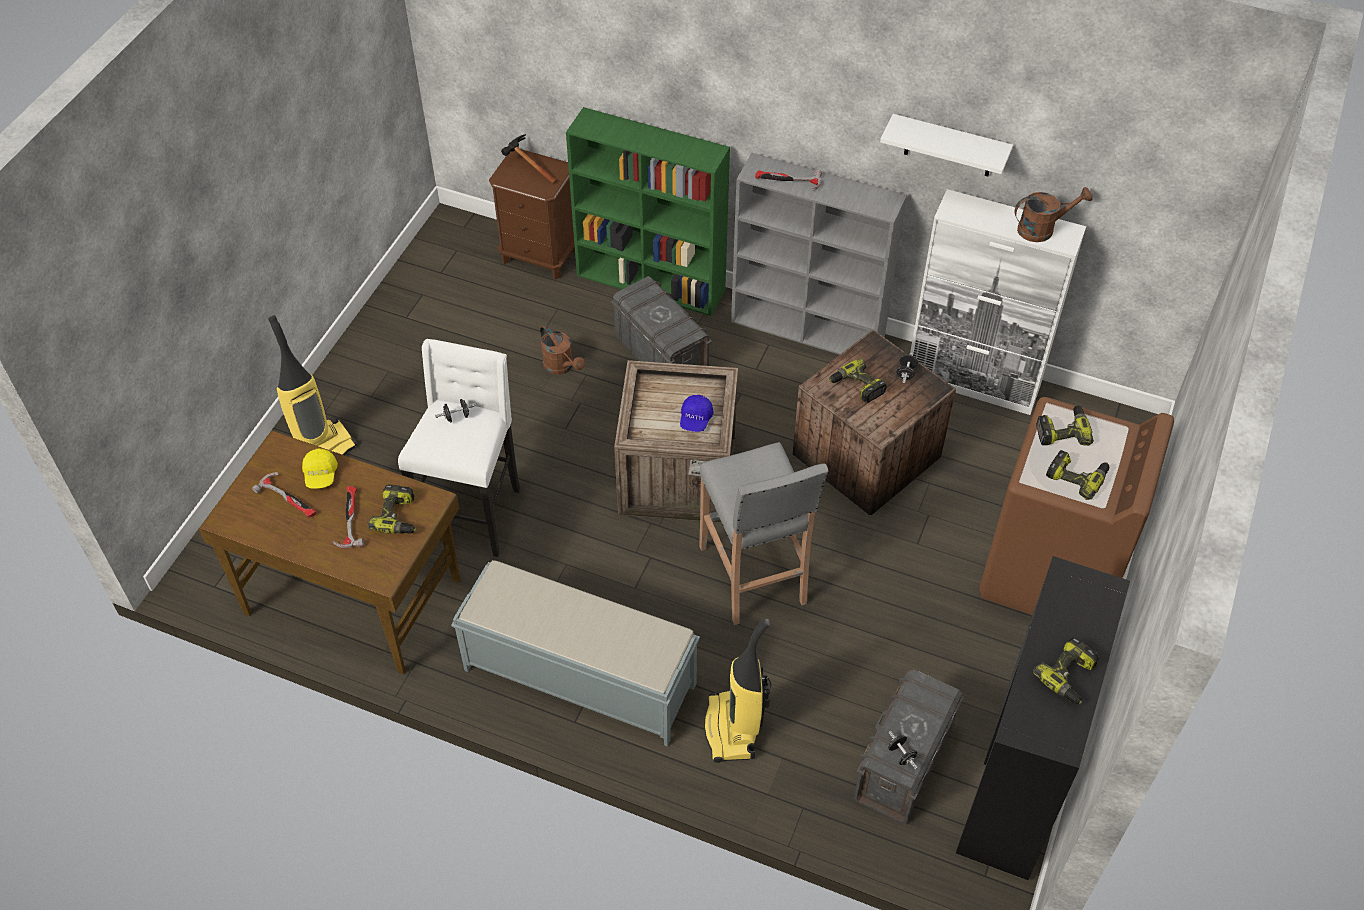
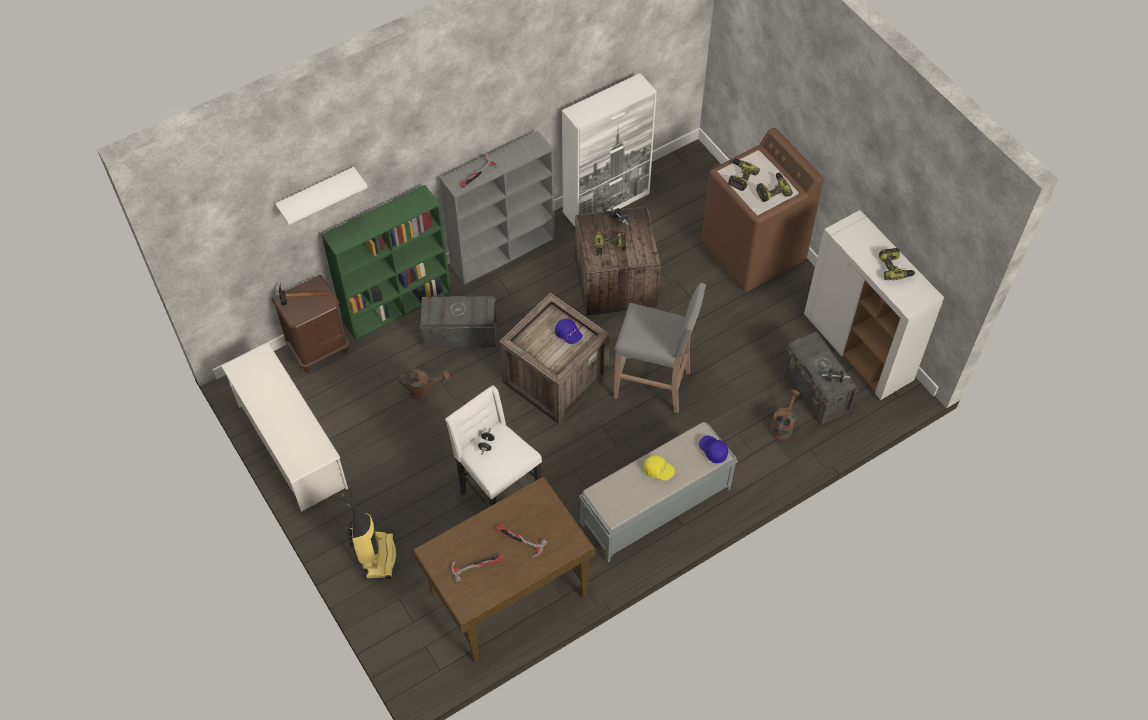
camera: 55 degrees left, 5 degrees up
(321, 475) = (472, 539): yellow cap -> yellow cap (658, 470)
(398, 516) = (538, 514): power drill -> none
(404, 302) = (291, 445): none -> white shoe rack
(656, 664) = (713, 451): none -> blue cap
(733, 729) = (742, 453): vacuum cleaner -> none
(949, 146) = (554, 86): white shelf -> white shelf (317, 195)
(1018, 779) = (858, 348): black cabinet -> white cabinet
(1042, 229) = (626, 91): brown watering can -> brown watering can (782, 425)

